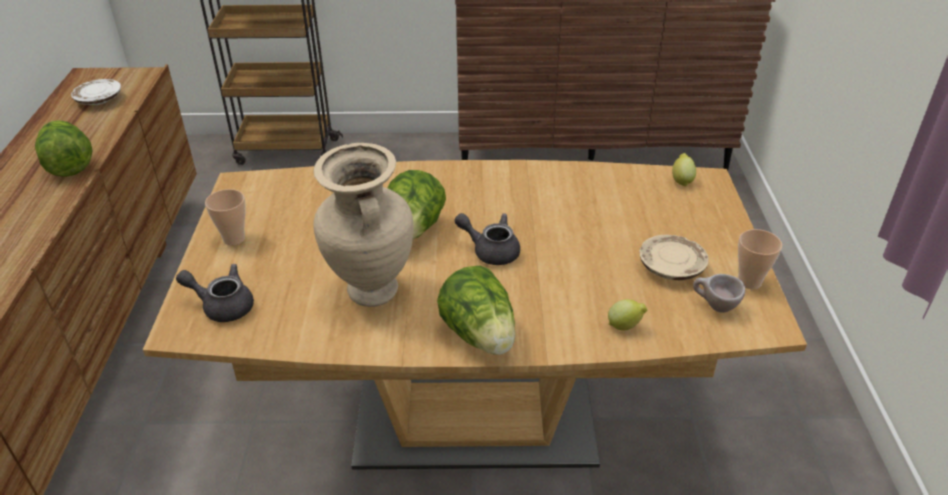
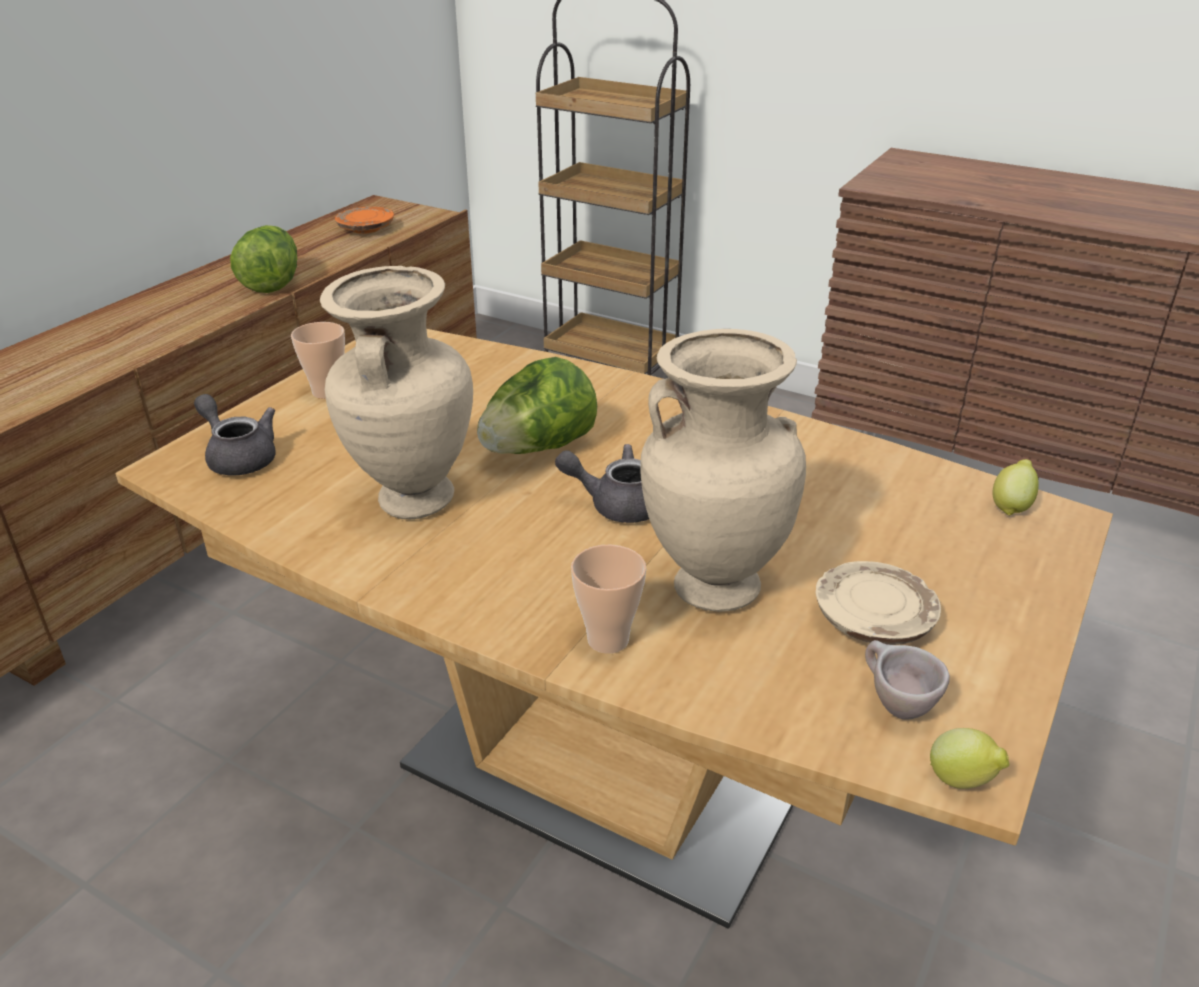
camera: 30 degrees right, 5 degrees down
(99, 100) = (366, 229): white plate -> orange plate
(480, 335) = (492, 603): lettuce -> none
(490, 250) = (616, 504): grey teapot -> grey teapot turned 45 degrees counterclockwise
(584, 279) = (714, 586): none -> beige vase
(625, 326) = (713, 674): lemon -> lemon (962, 781)
(749, 282) = (996, 692): cup -> cup (608, 640)

